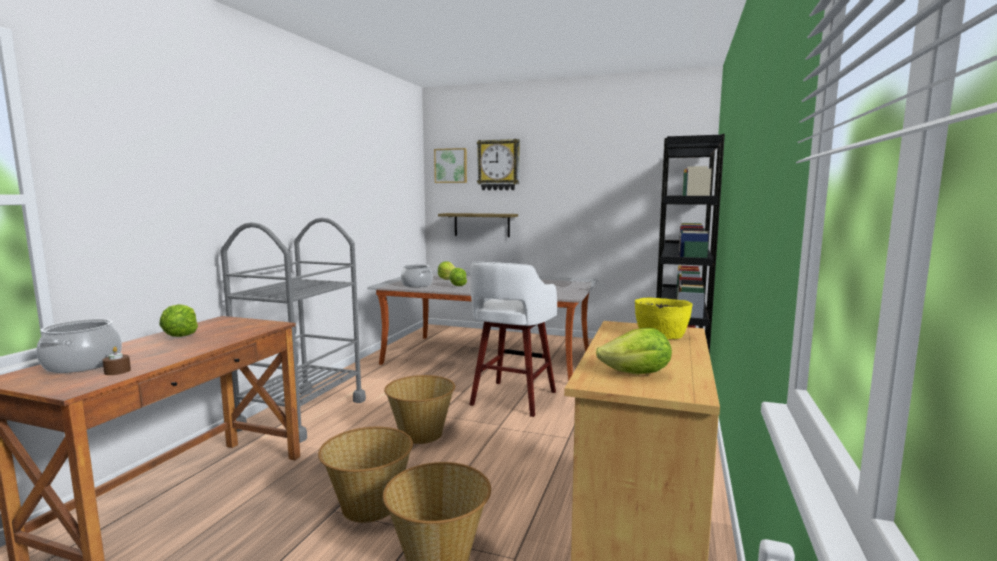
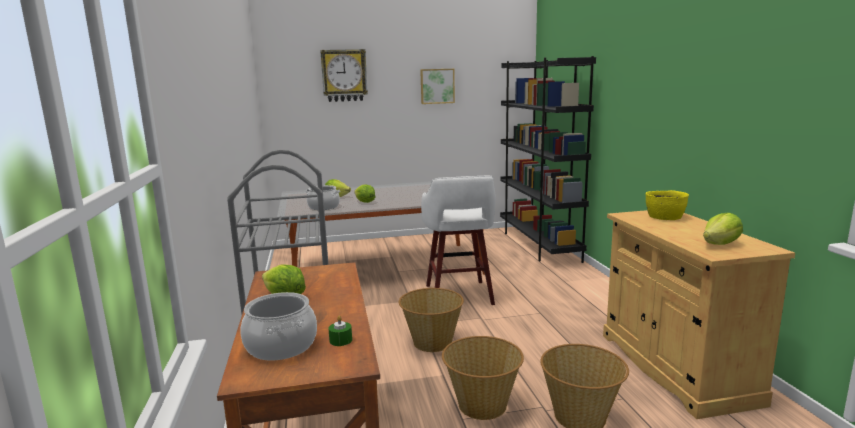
camera: 30 degrees left, 5 degrees up
(117, 371) = (340, 340): brown candle -> green candle
(451, 165) = (290, 76): picture -> picture (437, 86)
(481, 225) = (329, 137): shelf -> none

